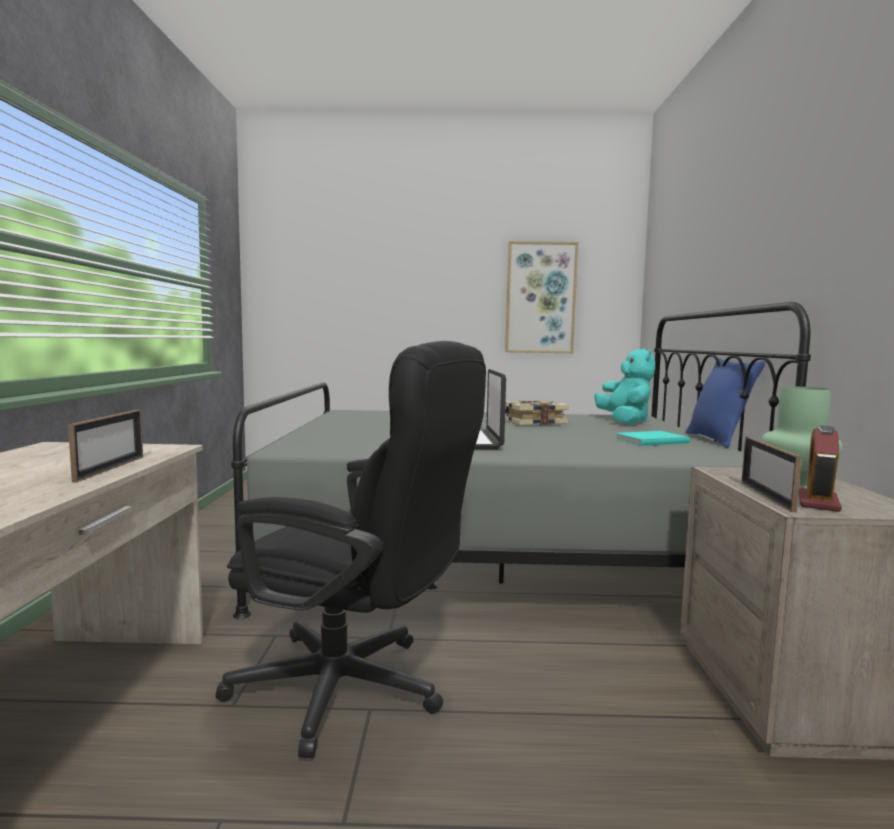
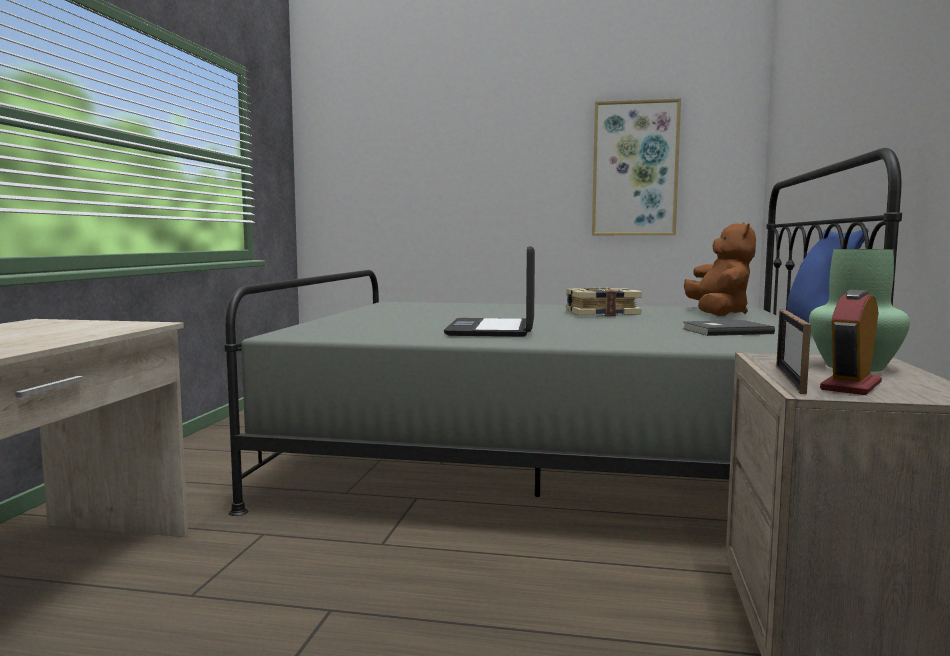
camera: 10 degrees right, 0 degrees up
(110, 468) = (67, 338): picture frame -> none
(356, 691) = (323, 592): black office chair -> none
(624, 421) = (718, 313): turquoise plush toy -> brown plush toy
(649, 440) = (725, 331): turquoise book -> grey book

